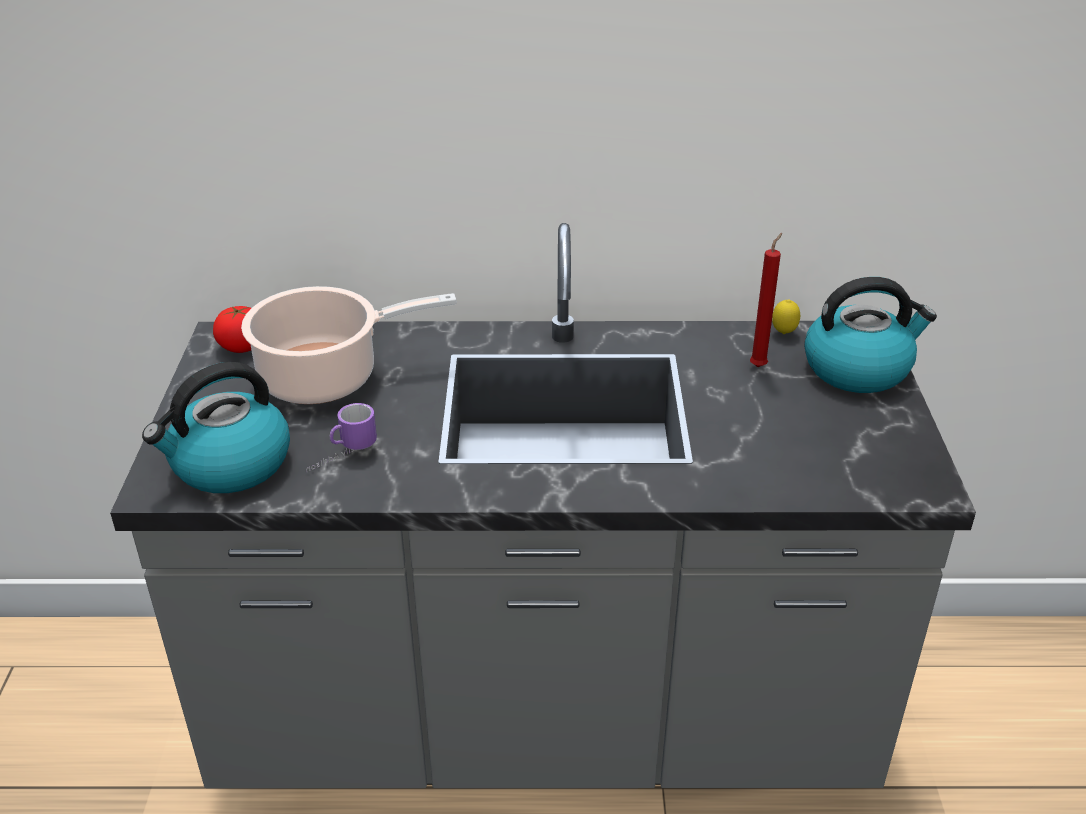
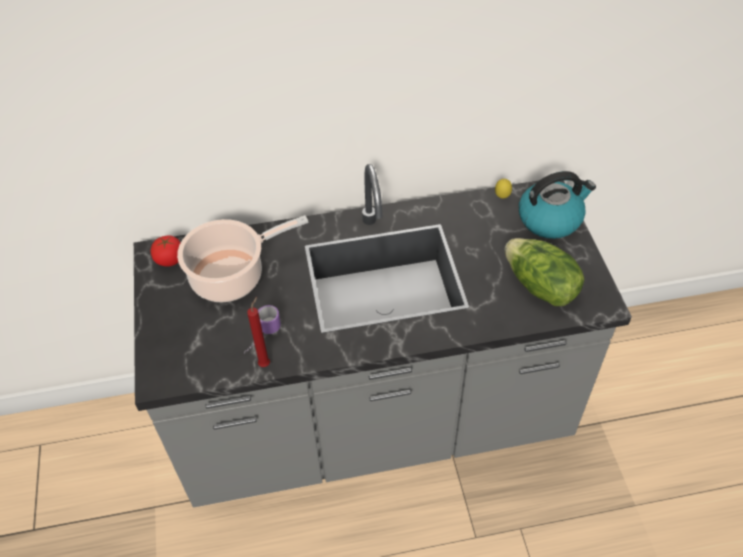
camera: 10 degrees left, 15 degrees up
(230, 465) = (195, 355): kettle -> none
(759, 365) = (492, 225): red candle -> red candle (265, 363)
(820, 451) = (539, 287): none -> lettuce

